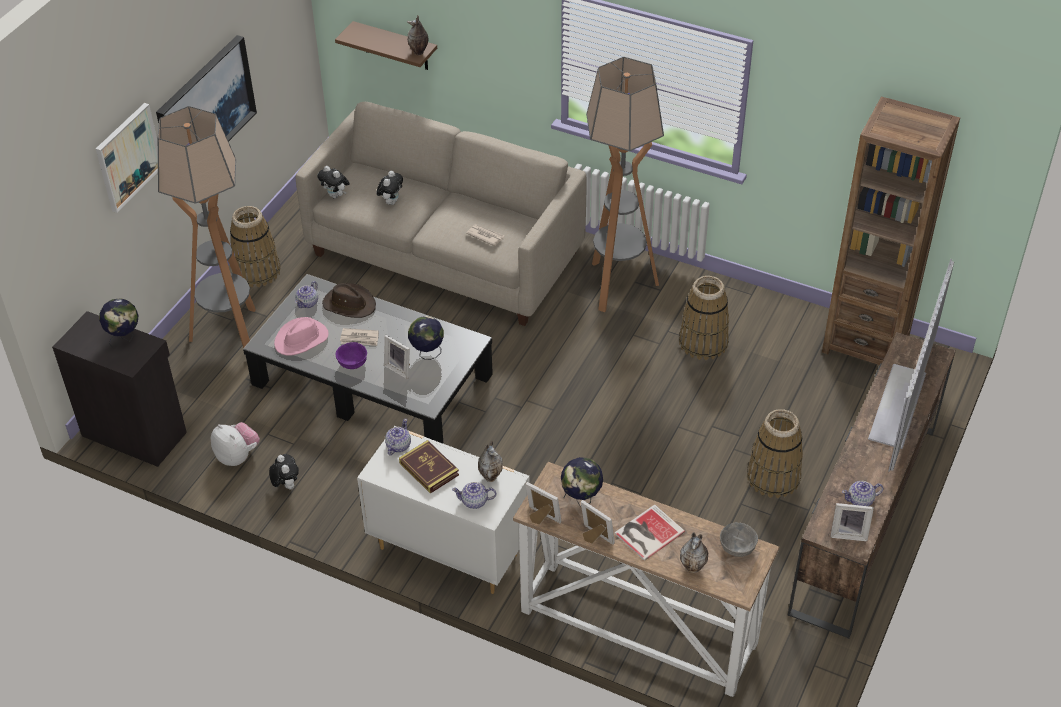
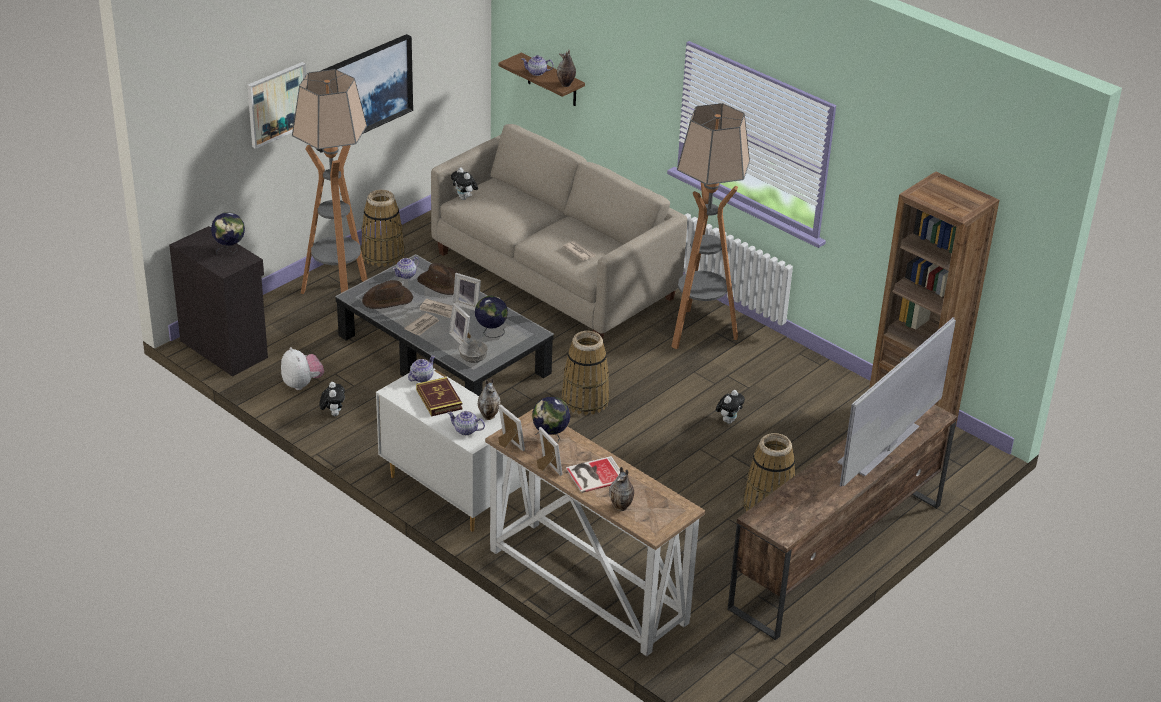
camera: 15 degrees right, 10 degrees down
(301, 339) = (388, 300): pink hat -> brown hat
(352, 363) = (422, 326): purple bowl -> newspaper
(391, 201) = (509, 210): plush toy -> plush toy (728, 420)
(703, 342) = (755, 391): basket -> basket (585, 400)
(736, 548) = (667, 502): grey bowl -> grey bowl (472, 359)
(848, 533) = (781, 524): picture frame -> picture frame (468, 304)
(860, 500) = (805, 504): teapot -> teapot (537, 72)

